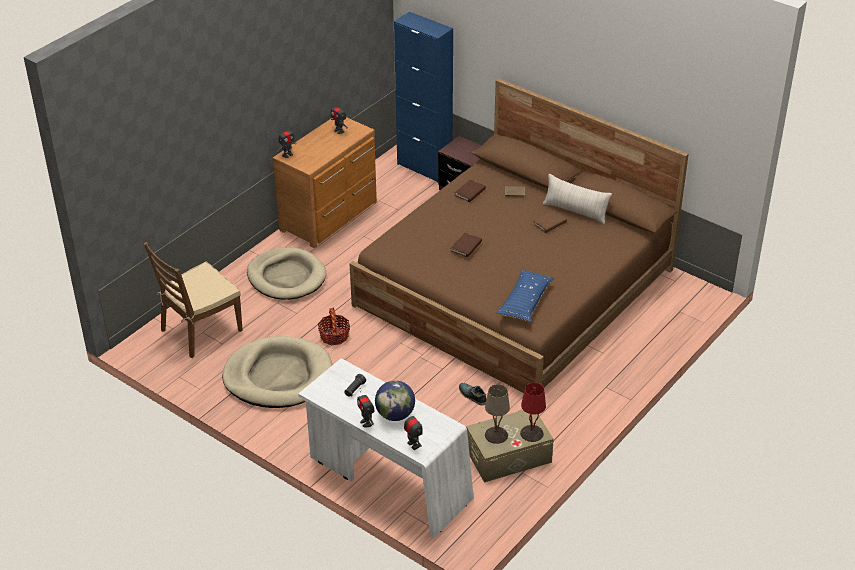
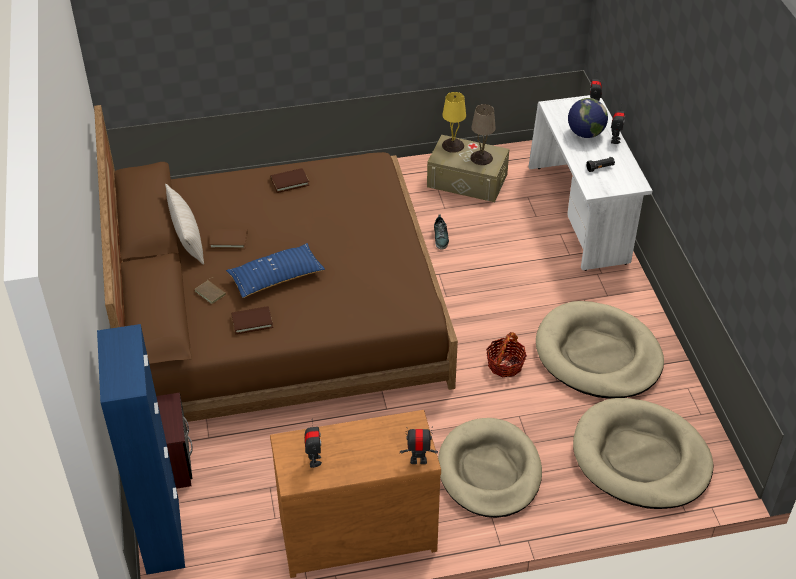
camera: 140 degrees left, 5 degrees up
(200, 330) = (640, 458): brown chair -> beige dog bed
(466, 247) = (341, 257): brown book -> brown book (290, 182)
(525, 302) = (357, 182): blue pillow -> blue pillow (276, 277)
(531, 433) = (453, 145): red table lamp -> yellow table lamp

